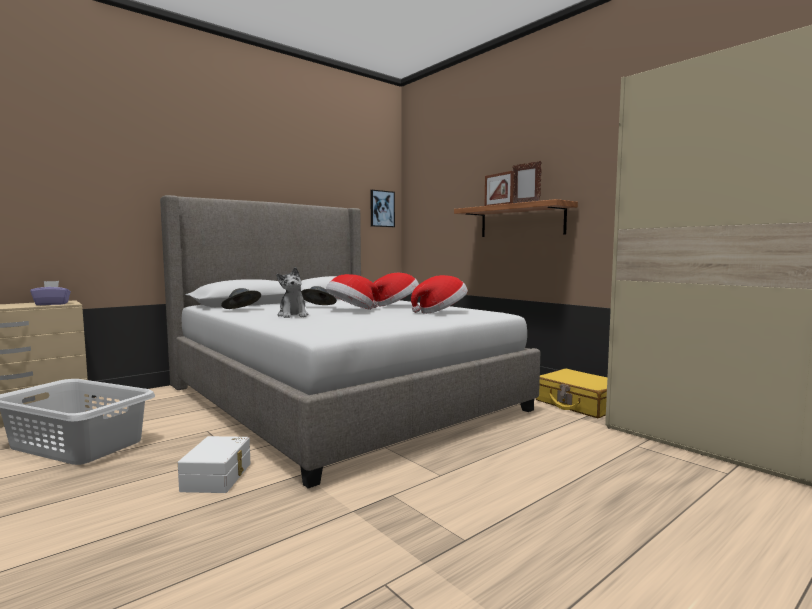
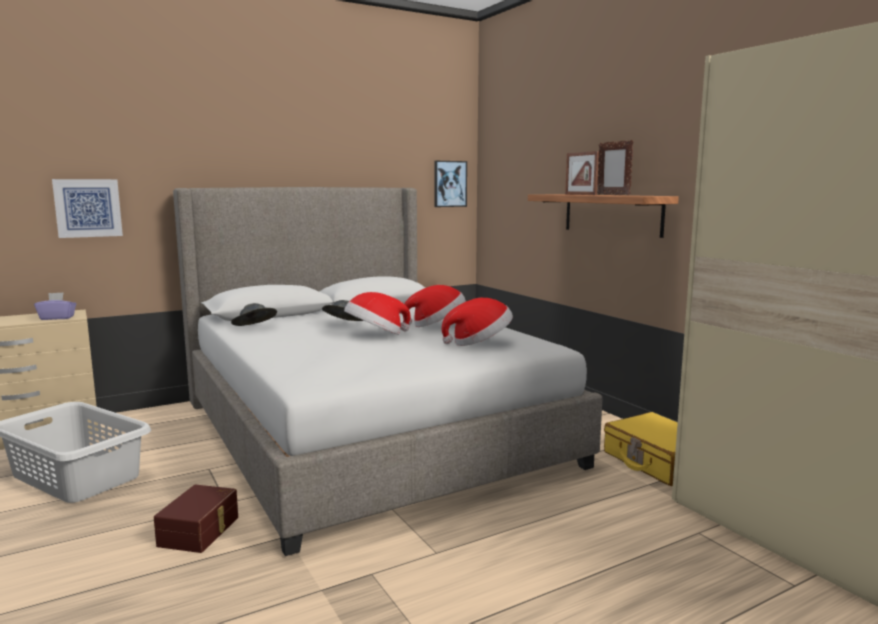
camera: 10 degrees right, 5 degrees up
(81, 209) = (88, 208): none -> picture
(218, 477) = (200, 531): white storage box -> brown storage box
(293, 315) = (302, 343): plush toy -> none

